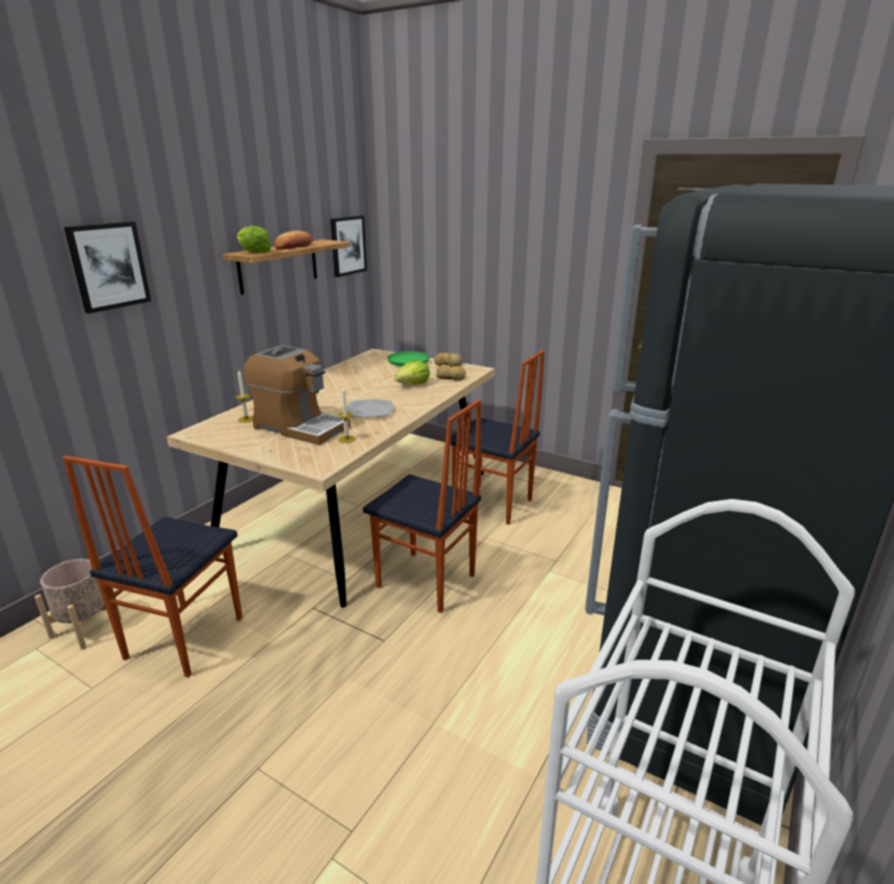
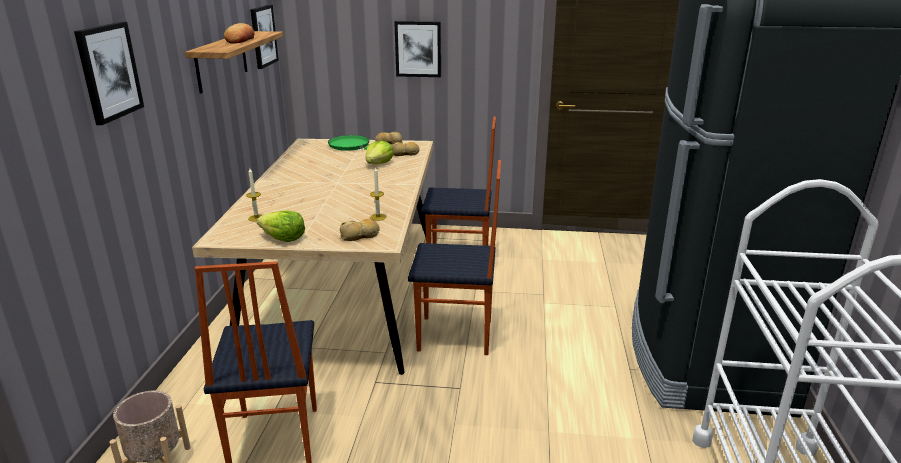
camera: 25 degrees left, 0 degrees up
(253, 252) = (216, 48): lettuce -> lettuce (283, 238)
(300, 427) = (320, 215): coffee machine -> none
(308, 455) = (360, 236): none -> bread
(370, 410) = (368, 191): plate -> none
(496, 268) = (418, 49): none -> picture

